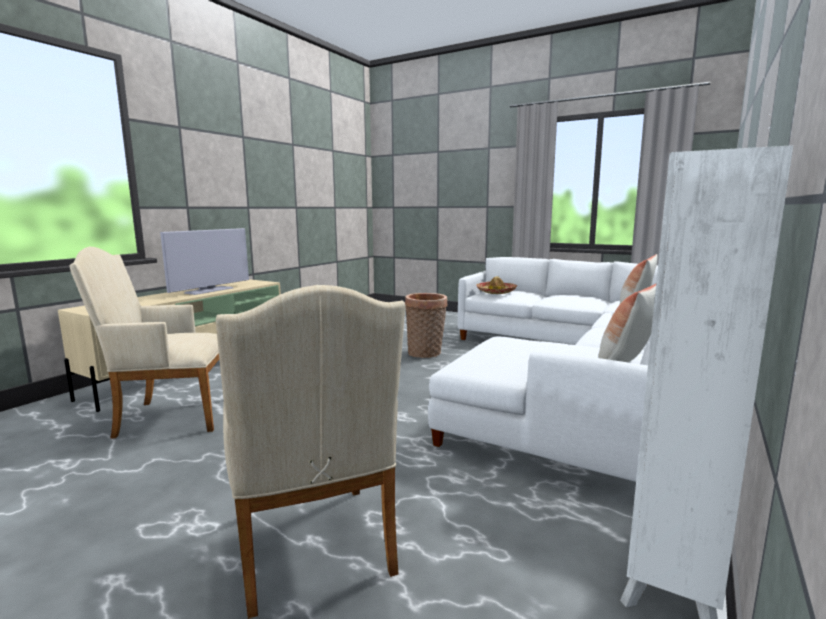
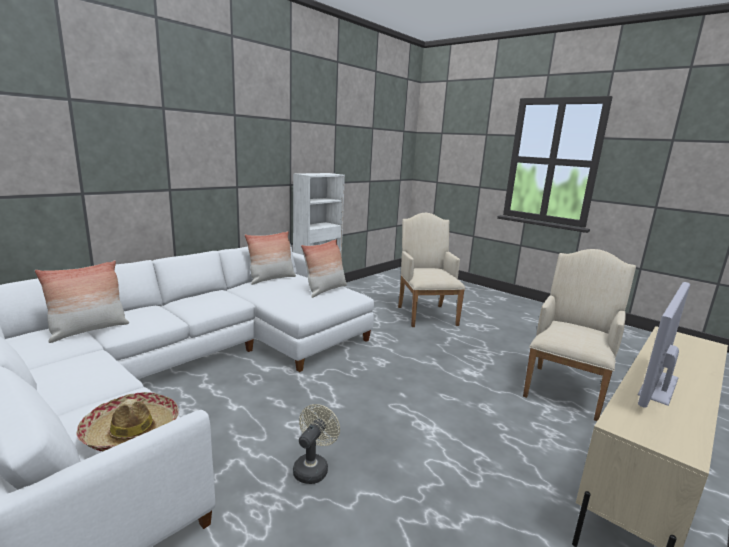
camera: 170 degrees left, 5 degrees up
(168, 416) = (566, 388): beige armchair -> beige armchair turned 60 degrees counterclockwise
(426, 354) = (313, 467): basket -> beige fan
(511, 363) = (325, 290): none -> pillow

